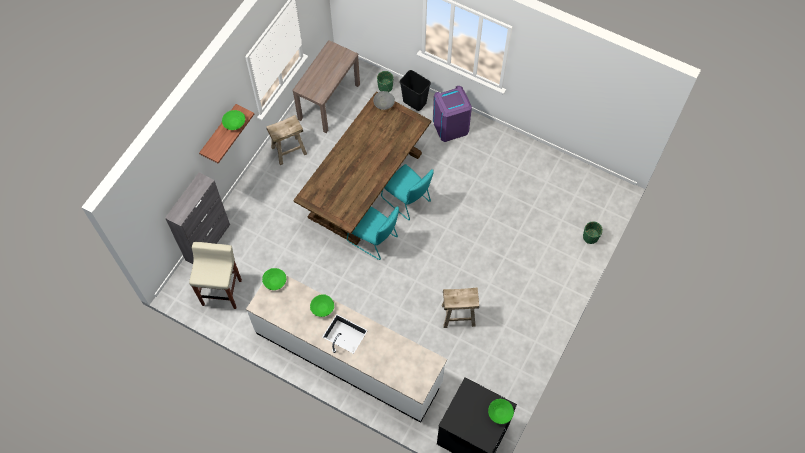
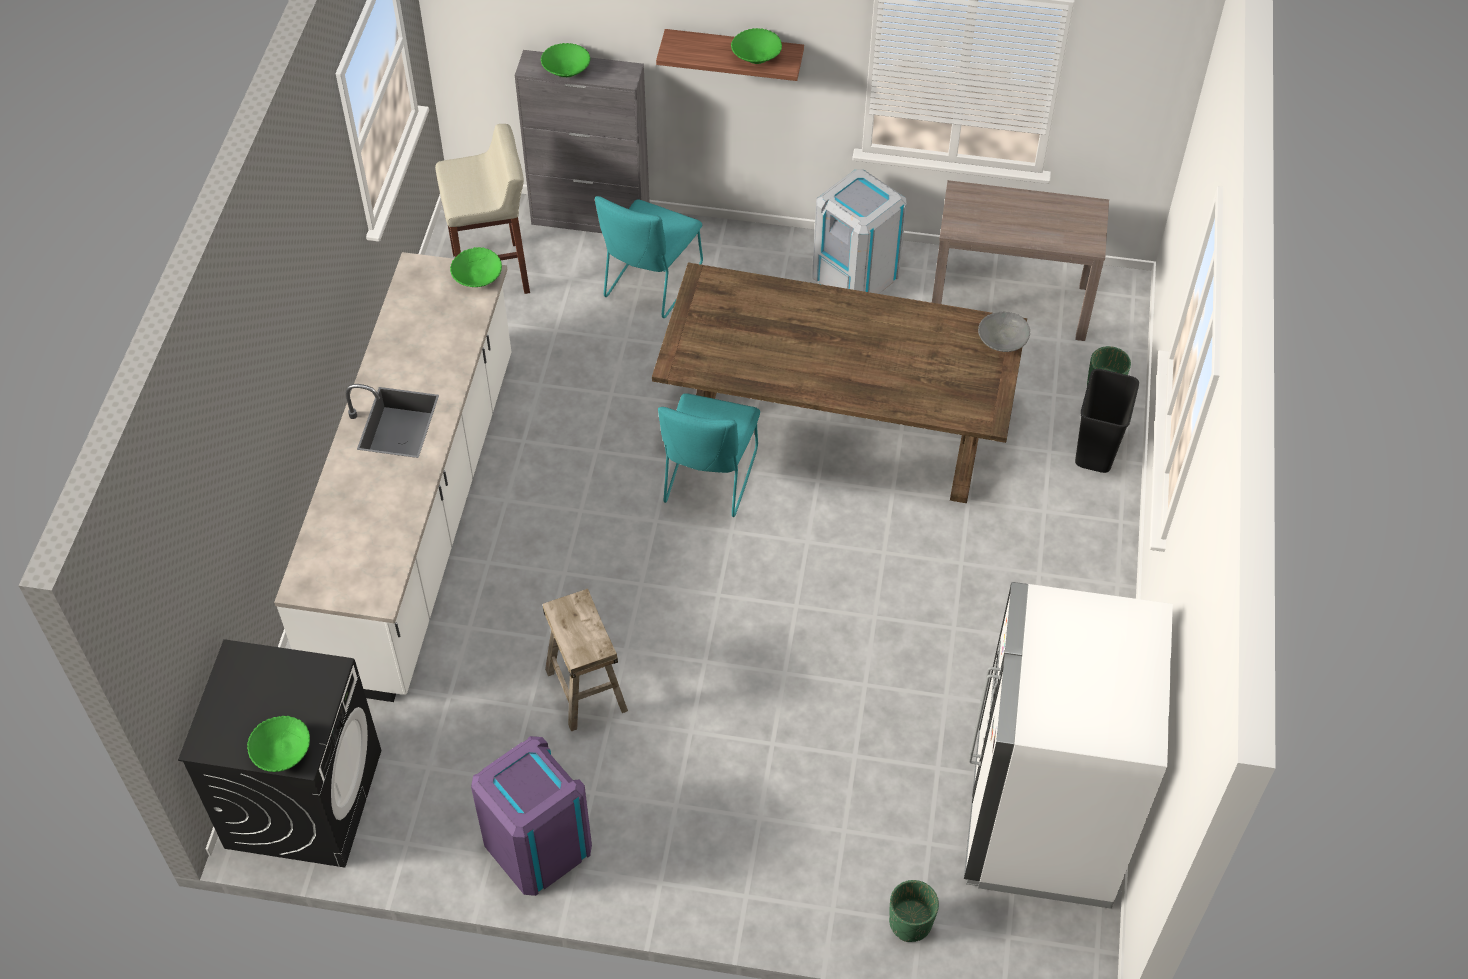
camera: 70 degrees right, 10 degrees down
(289, 150) = (855, 274): beige stool -> grey trash can
(322, 308) = (444, 368): green bowl -> green bowl (566, 70)
(407, 201) = (833, 512): turquoise chair -> turquoise chair (650, 285)
(450, 126) = (1069, 538): purple trash can -> purple trash can (537, 845)
(564, 182) = (1041, 821): none -> white fridge

